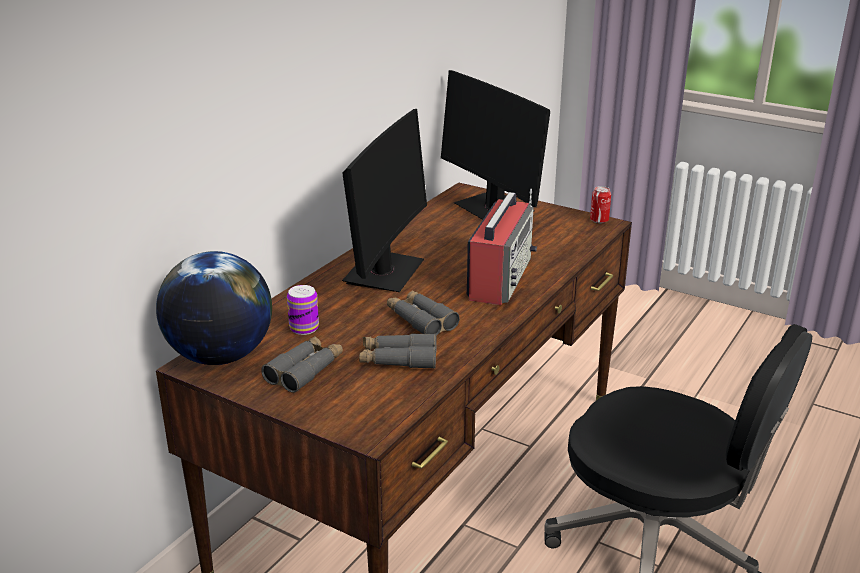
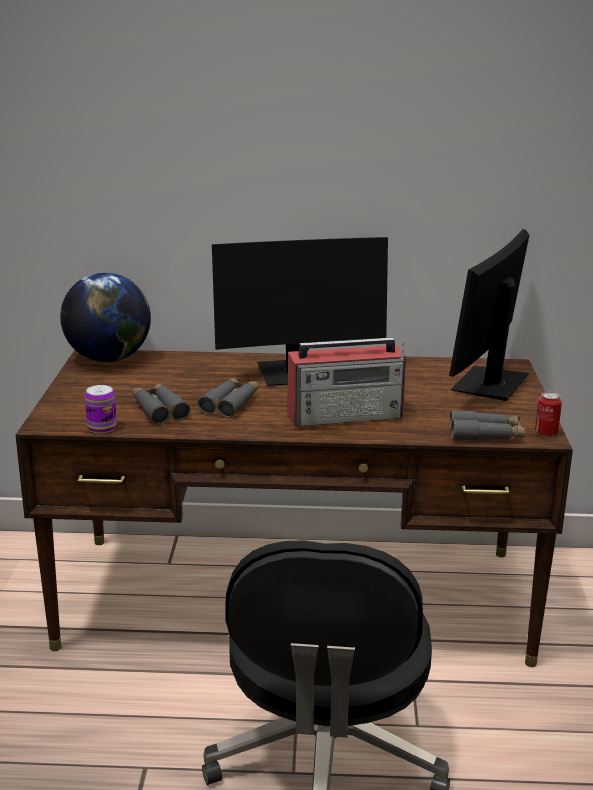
camera: 60 degrees right, 5 degrees down
(304, 328) = (174, 371): can -> can (102, 428)
(305, 370) = (113, 386): grey binoculars -> grey binoculars (486, 435)

